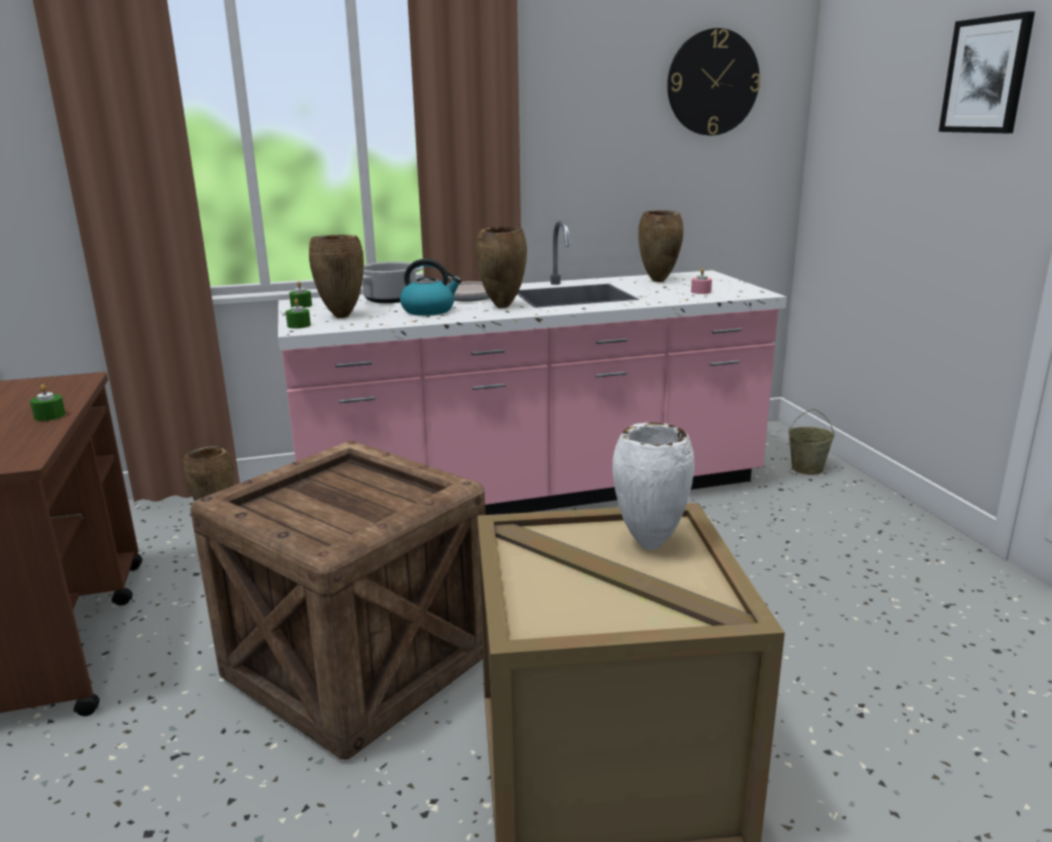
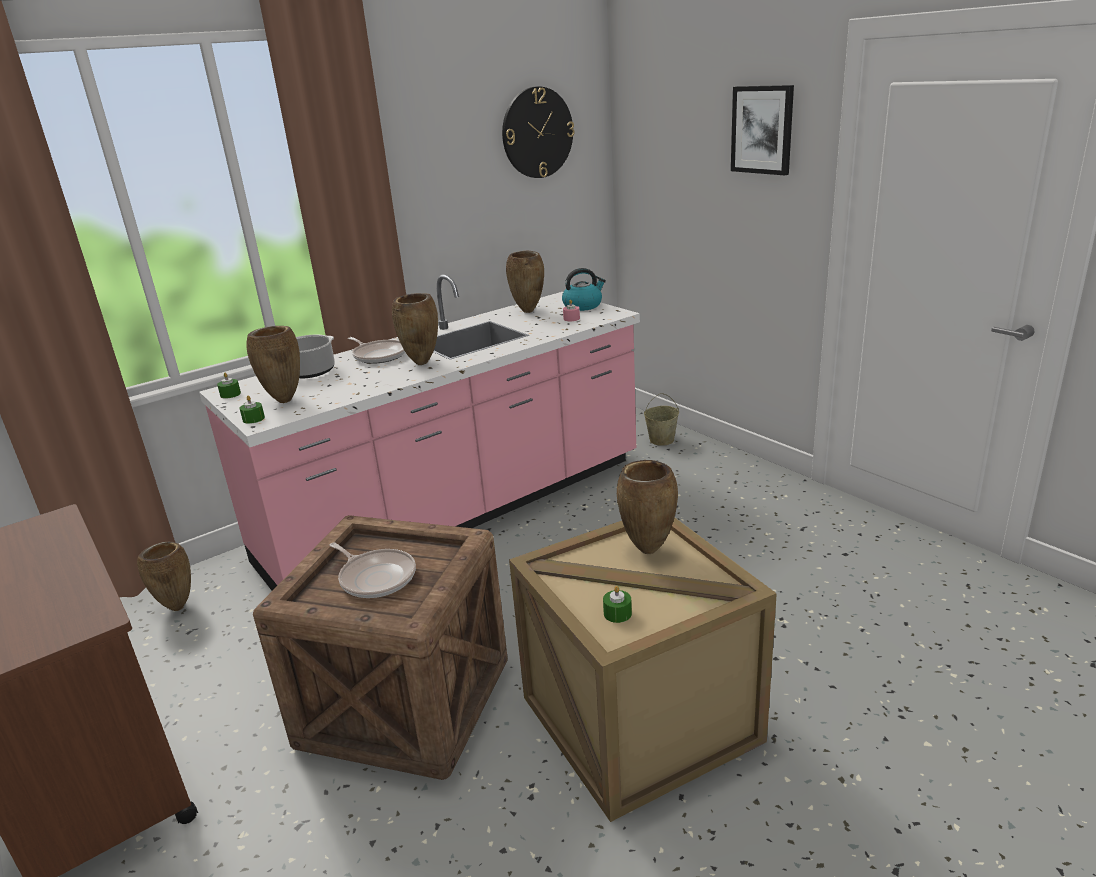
camera: 20 degrees left, 5 degrees up
(49, 416) = (72, 565): green candle -> green candle (617, 613)
(333, 503) = (376, 577): none -> frying pan
(429, 310) = (360, 379): kettle -> kettle (583, 306)
(648, 545) = (647, 551): white vase -> brown vase

